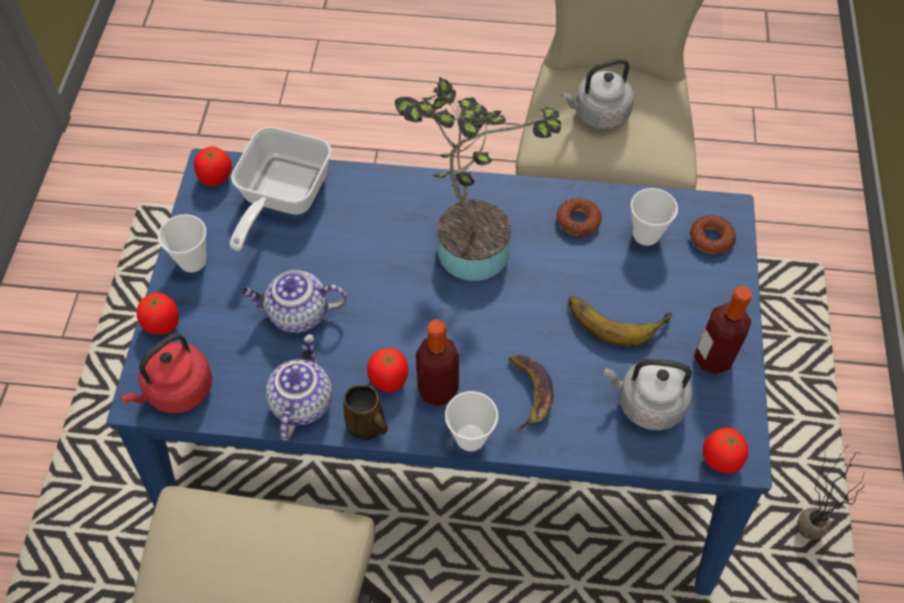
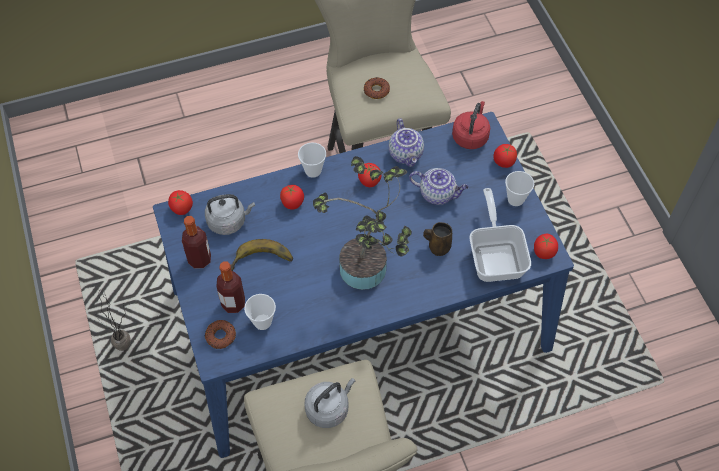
camera: 155 degrees right, 0 degrees up
(297, 314) = (438, 194): teapot -> teapot turned 45 degrees clockwise
(367, 426) = (366, 156): brown mug -> brown mug (438, 247)
(438, 389) = (341, 186): bottle -> bottle (233, 303)
(530, 392) = (293, 203): banana -> tomato
(578, 221) = (308, 314): donut -> donut (376, 90)

